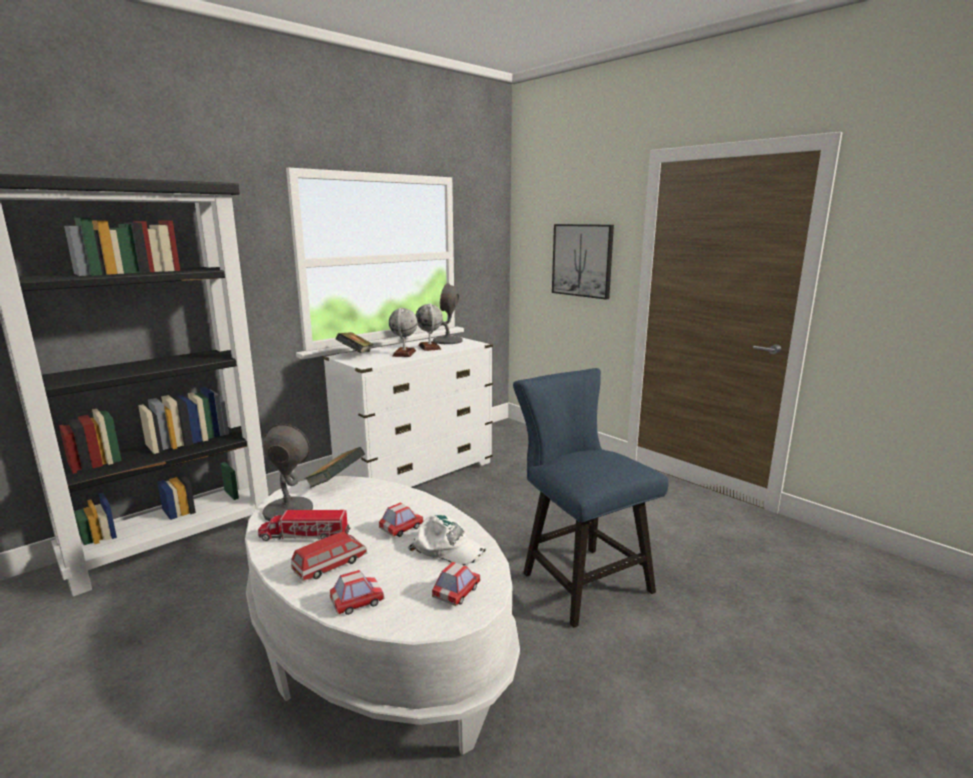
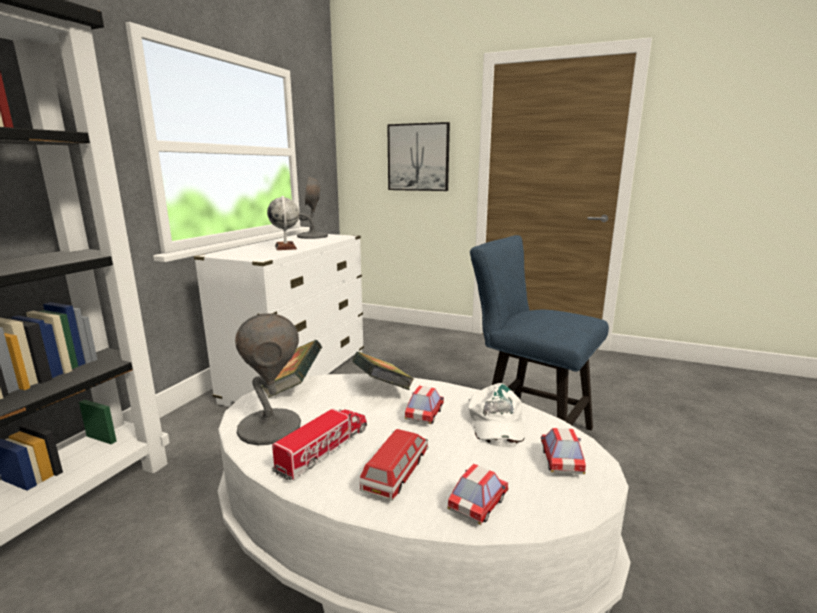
camera: 25 degrees left, 0 degrees up
(305, 536) = (324, 450): toy truck -> toy truck turned 150 degrees clockwise
(356, 355) = (233, 252): book -> book (382, 389)
(429, 347) = (303, 241): globe -> none
(448, 548) = (495, 422): white cap -> white cap turned 90 degrees clockwise

